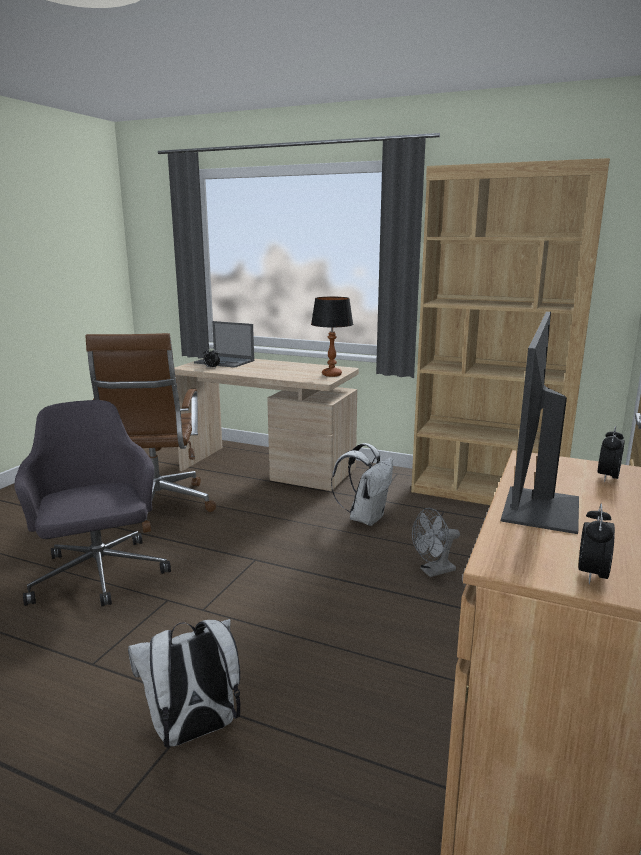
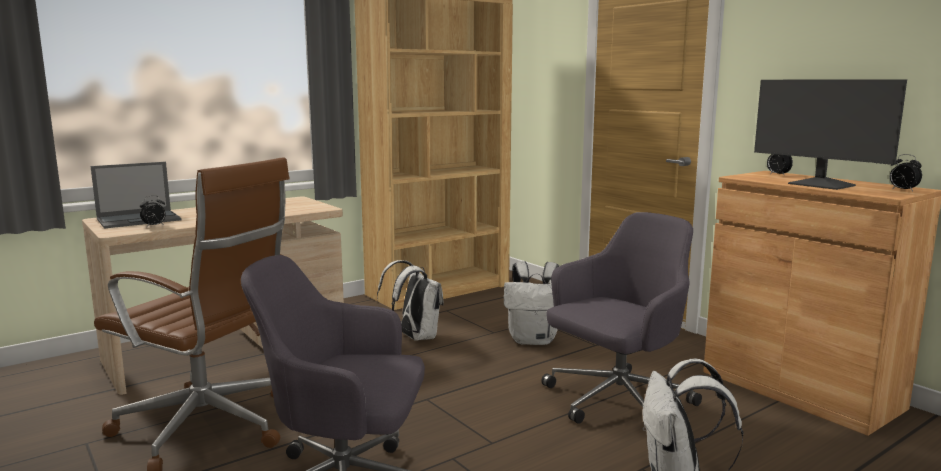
camera: 60 degrees left, 5 degrees down
(332, 375) = (309, 204): table lamp -> none
(334, 656) = (616, 403): none -> grey office chair
(433, 571) = (534, 340): grey fan -> white backpack

